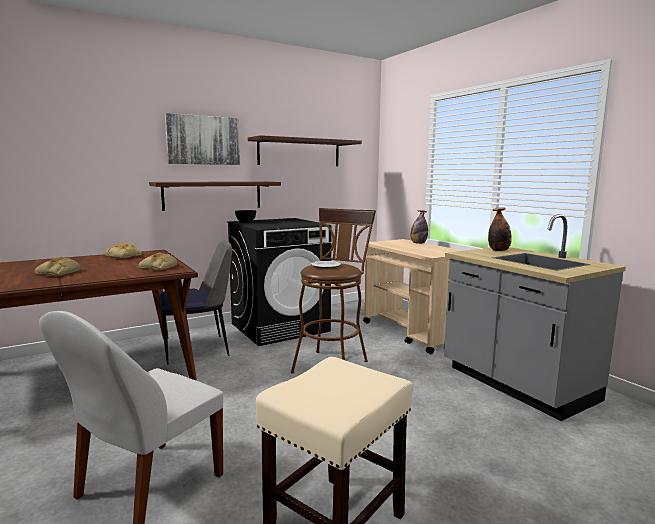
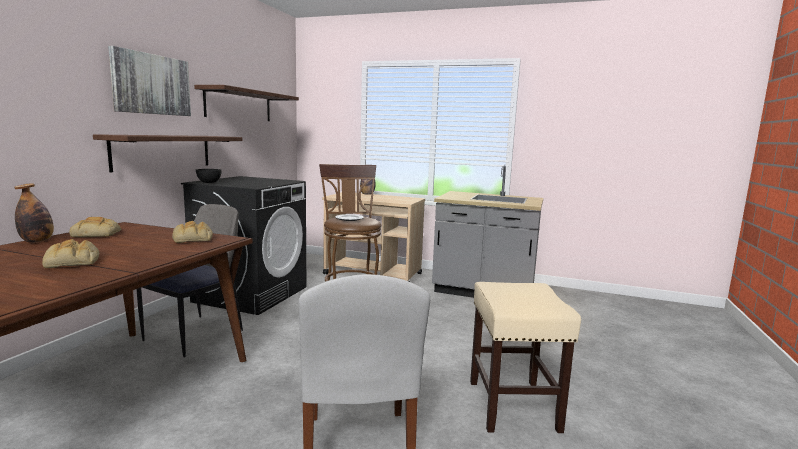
camera: 40 degrees left, 0 degrees up
(499, 250) = (459, 194): bottle -> bottle (37, 241)

